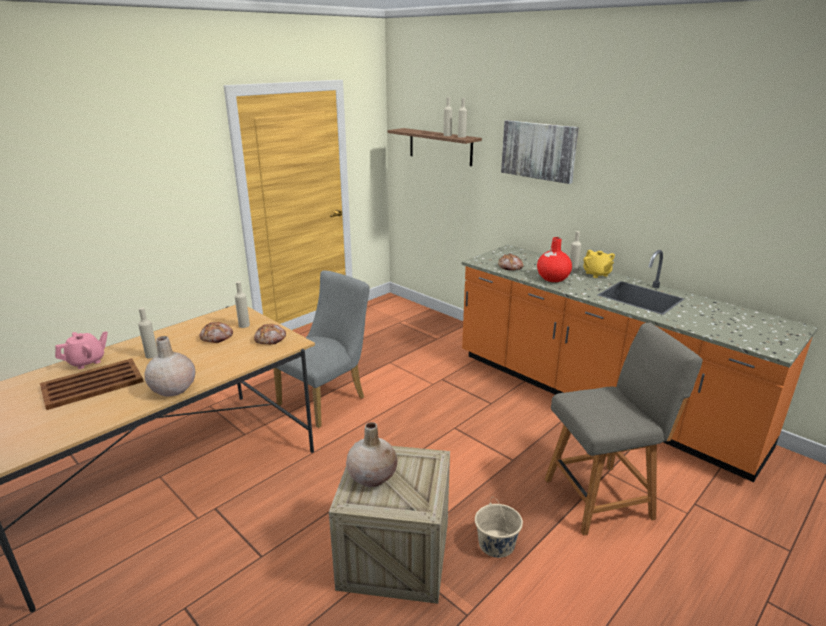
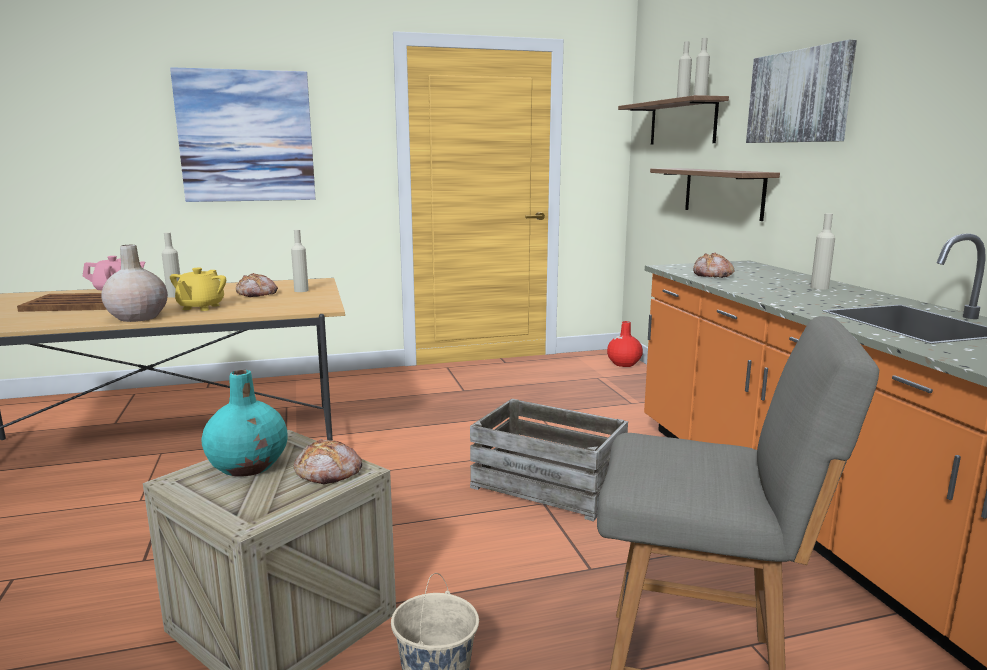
camera: 30 degrees right, 10 degrees down
(115, 190) = (246, 136): none -> picture
(271, 339) = (304, 302): bread -> bread (329, 473)
(327, 399) = (414, 431): grey chair -> none
(372, 476) = (249, 466): beige vase -> turquoise vase
(445, 414) = (549, 484): none -> crate
(481, 199) = (723, 192): none -> shelf
(552, 278) = (766, 289): red vase -> red vase (624, 363)
(596, 274) = (861, 294): yellow teapot -> yellow teapot (201, 307)

